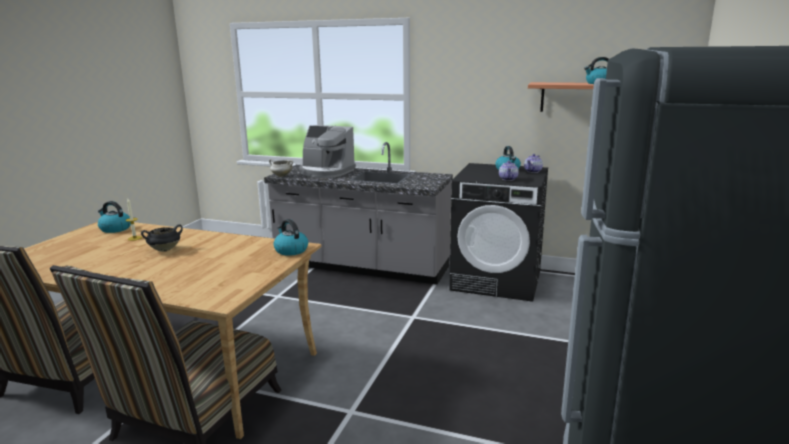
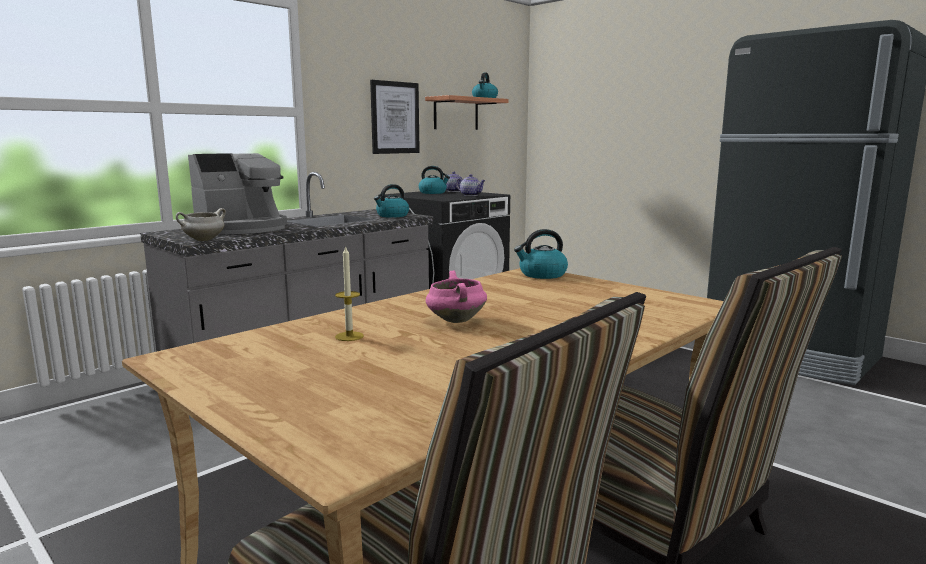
camera: 65 degrees left, 5 degrees down
(115, 229) = (243, 350): kettle -> kettle (392, 216)
(165, 249) = (455, 320): black cooking pot -> pink cooking pot
(494, 101) = (395, 117): none -> picture

